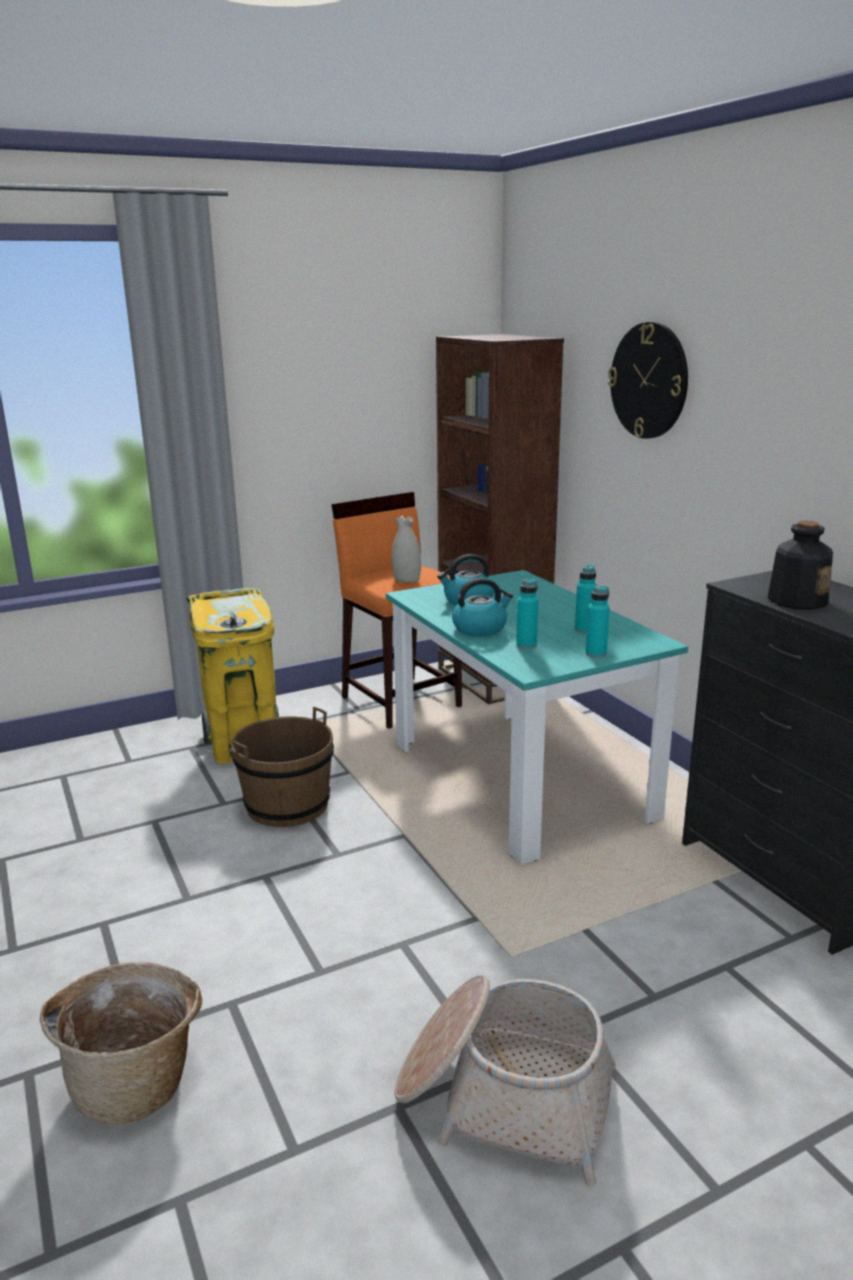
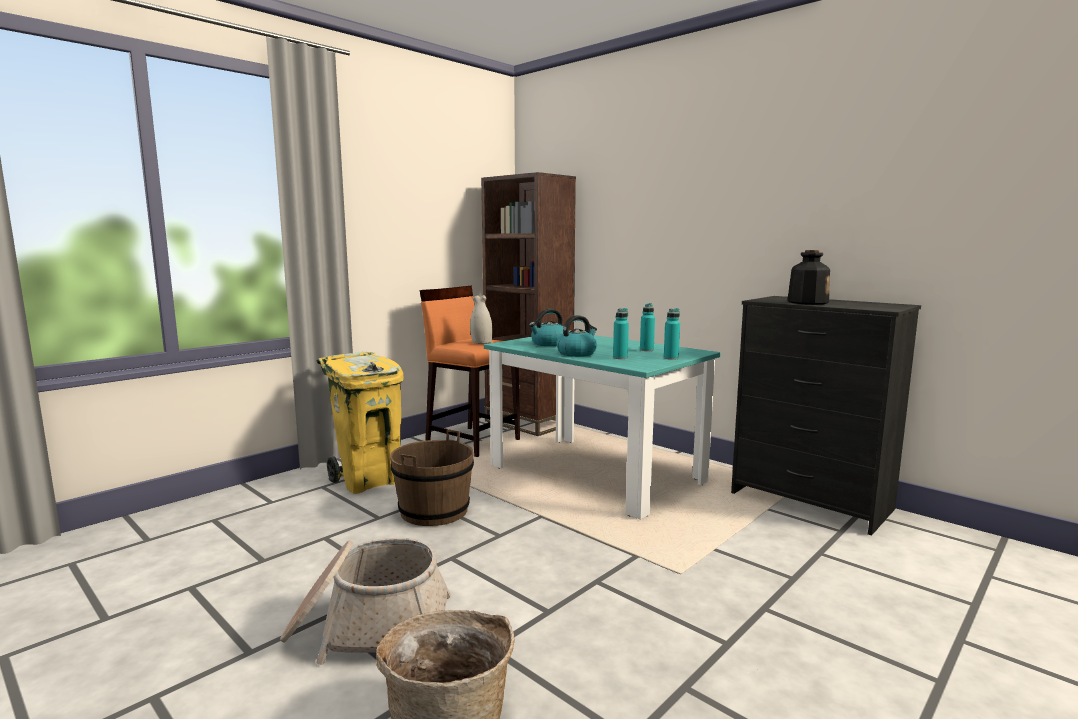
camera: 20 degrees left, 10 degrees down
(504, 1096) = (753, 660): basket -> basket (369, 628)
(649, 381) = (648, 195): wall clock -> none

